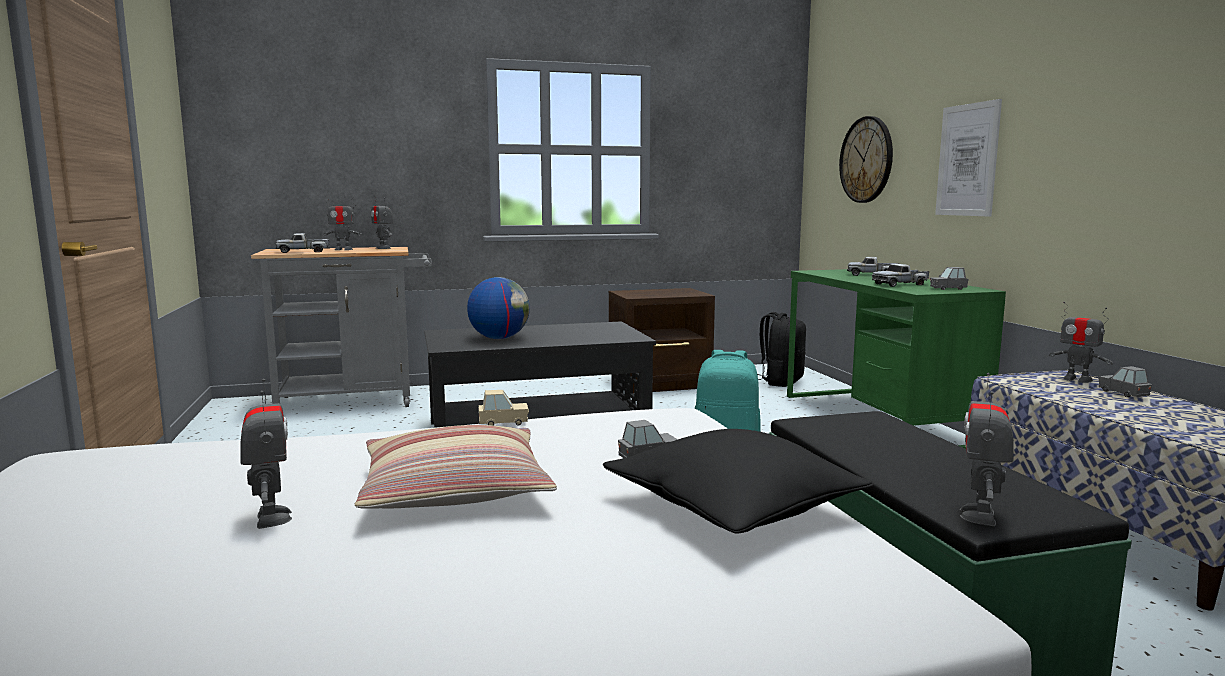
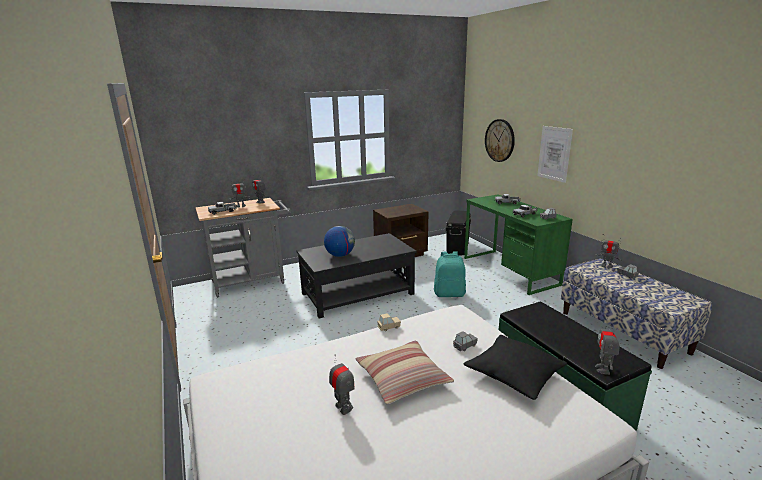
camera: 10 degrees left, 10 degrees up
(780, 382) = (457, 247): black backpack -> black storage box

